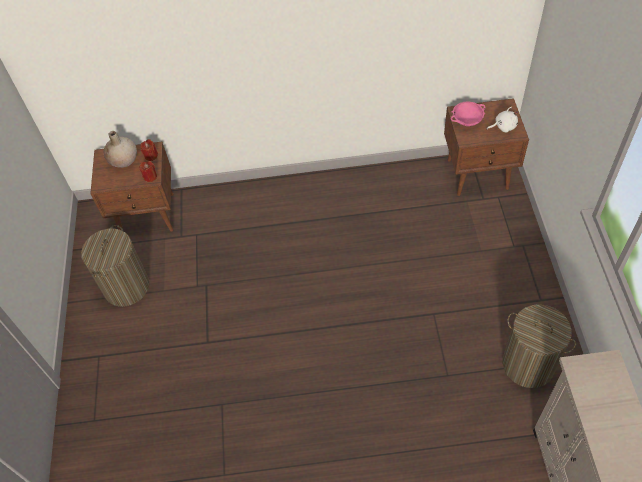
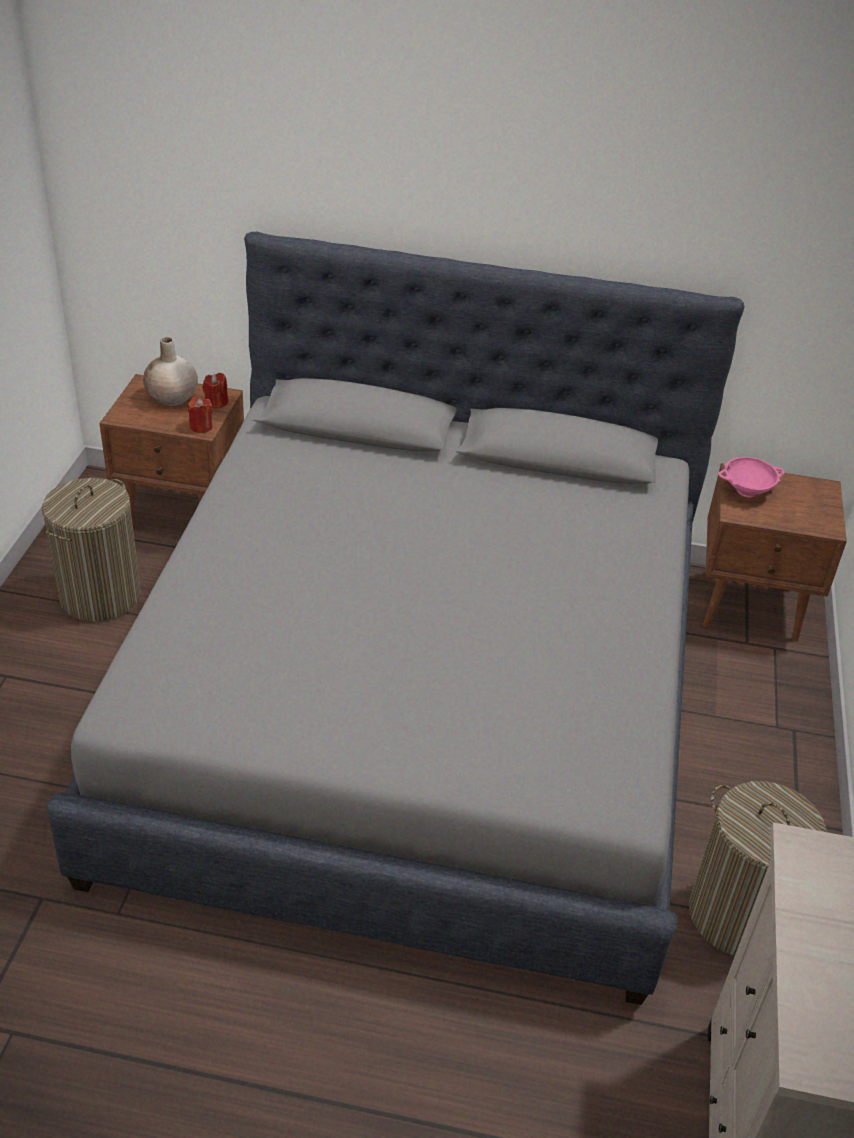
camera: 10 degrees right, 15 degrees down
(326, 296) = (417, 703): none -> grey bed
(503, 126) = (808, 513): white plush toy -> none

